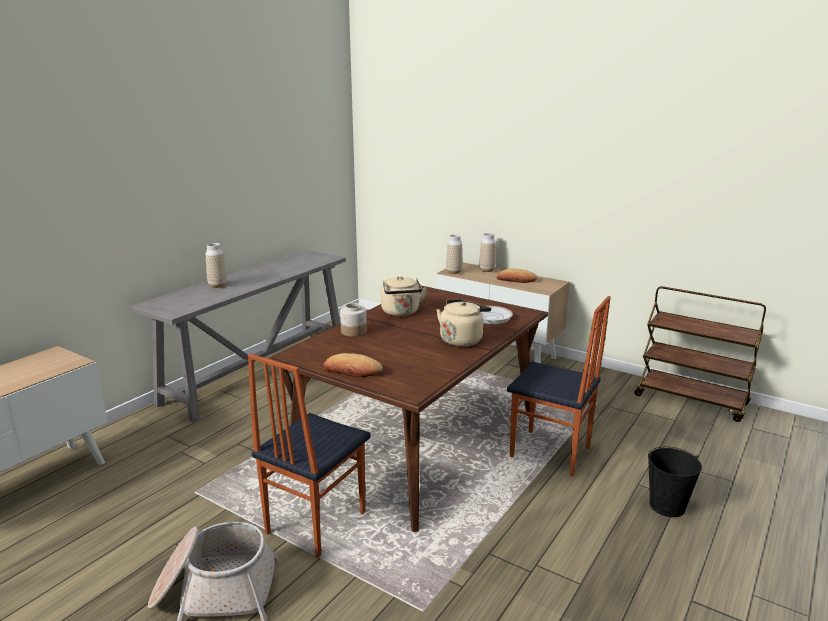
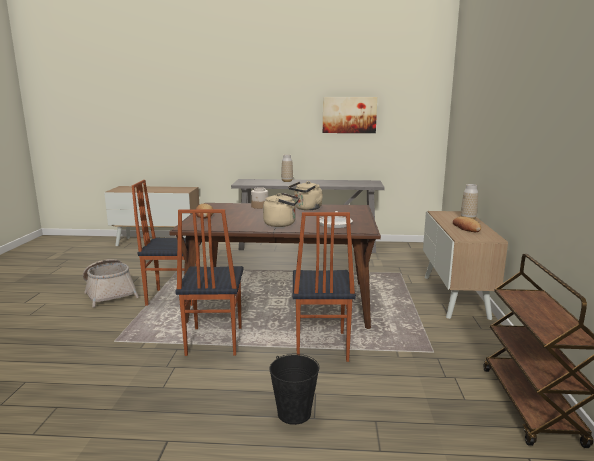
camera: 60 degrees right, 5 degrees down
(263, 166) = (349, 115): none -> picture
(454, 272) = (440, 213): vase -> none
(489, 519) = (213, 341): none -> chair

